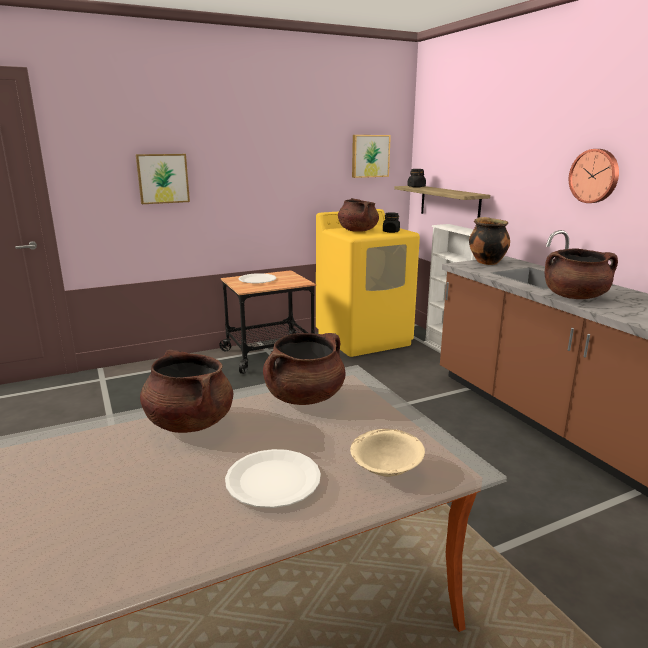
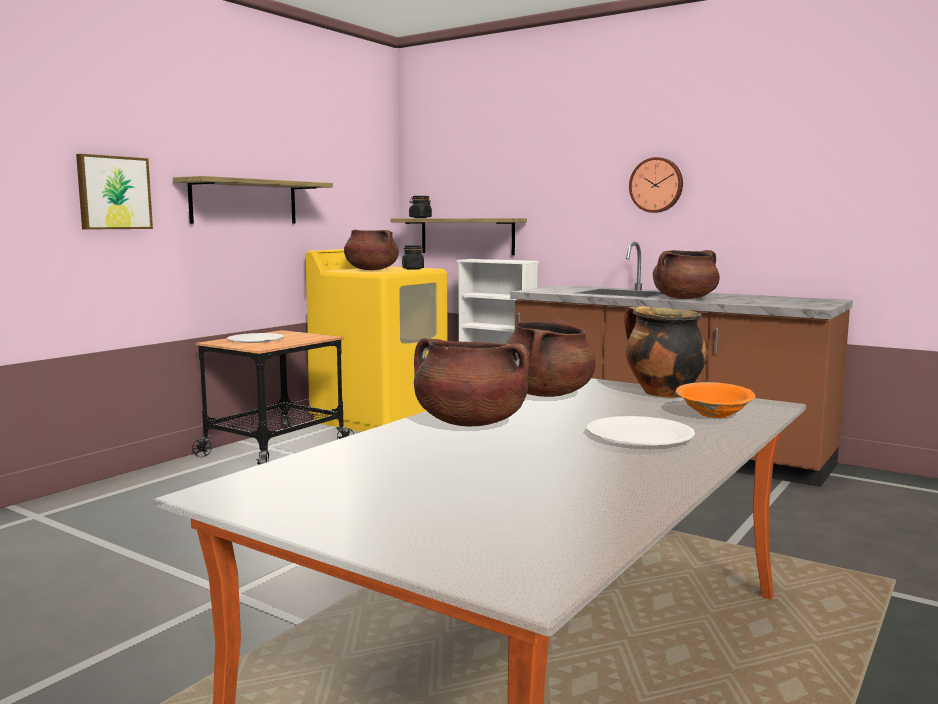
camera: 30 degrees left, 10 degrees down
(266, 179) = (244, 202): none -> shelf
(370, 156) = (358, 180): picture -> none
(386, 468) = (714, 414): beige bowl -> orange bowl
(486, 262) = (551, 288): cooking pot -> cooking pot (661, 393)

